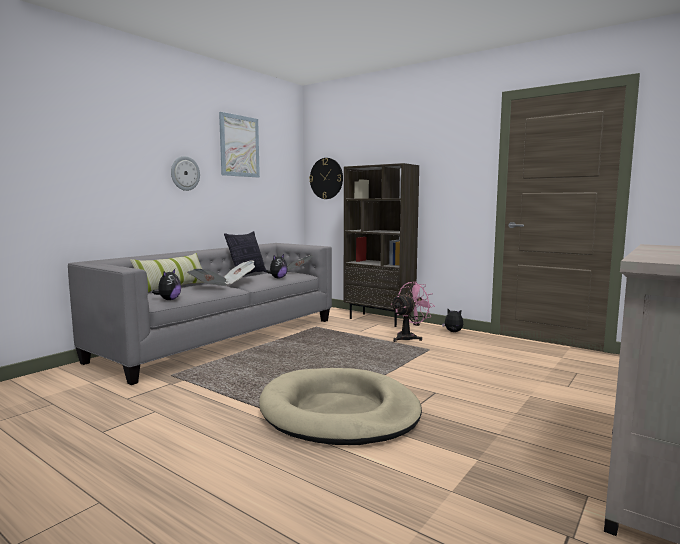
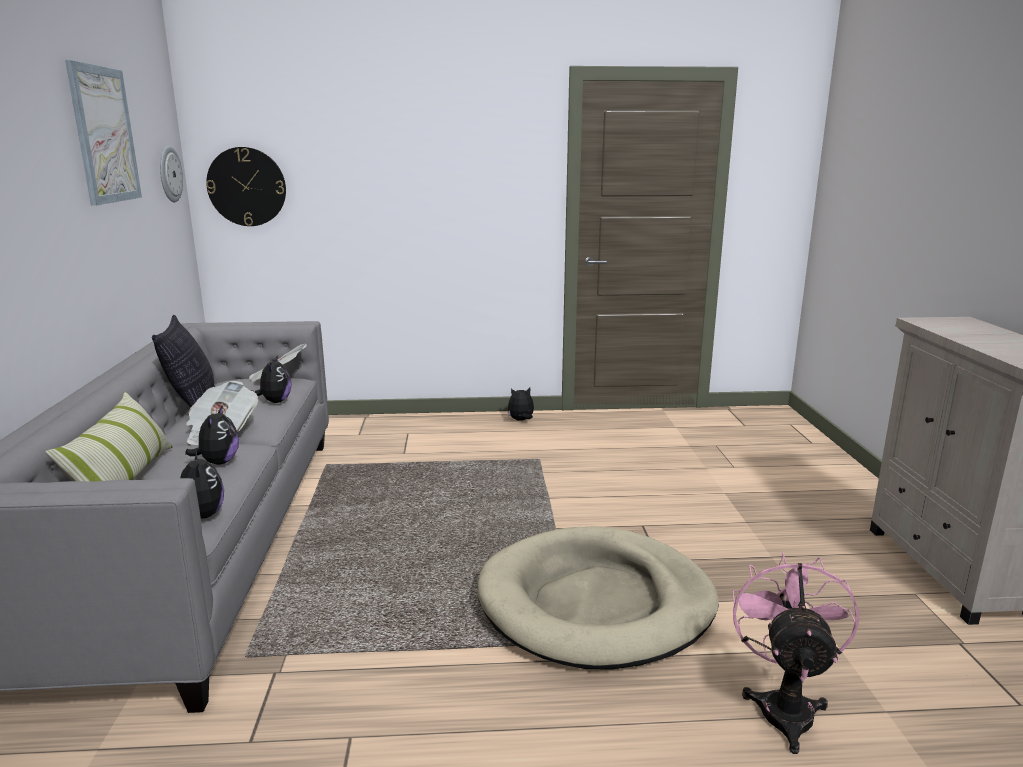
camera: 40 degrees left, 10 degrees up
(185, 173) = (39, 215): wall clock -> wall clock (169, 174)
(210, 288) = (218, 462): newspaper -> plush toy
(379, 320) = (397, 424): brown bookcase -> none
(409, 337) = (485, 445): pink fan -> pink fan (784, 706)

